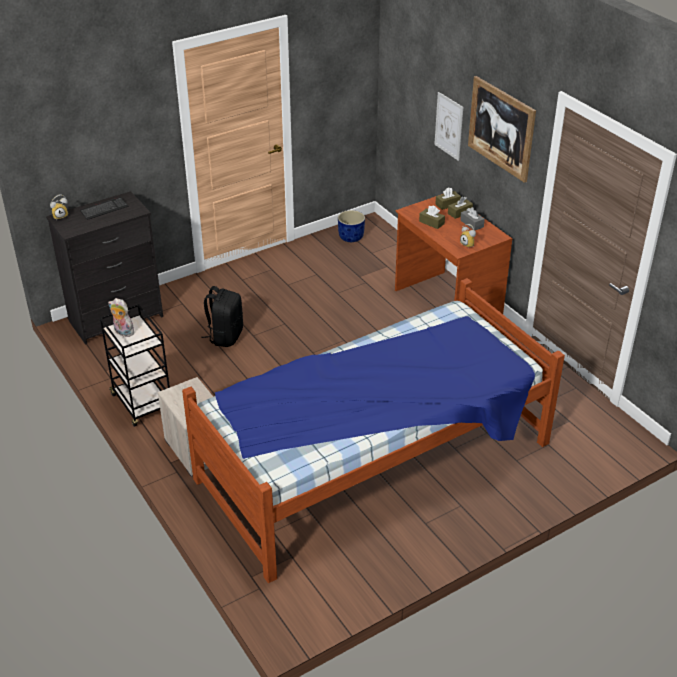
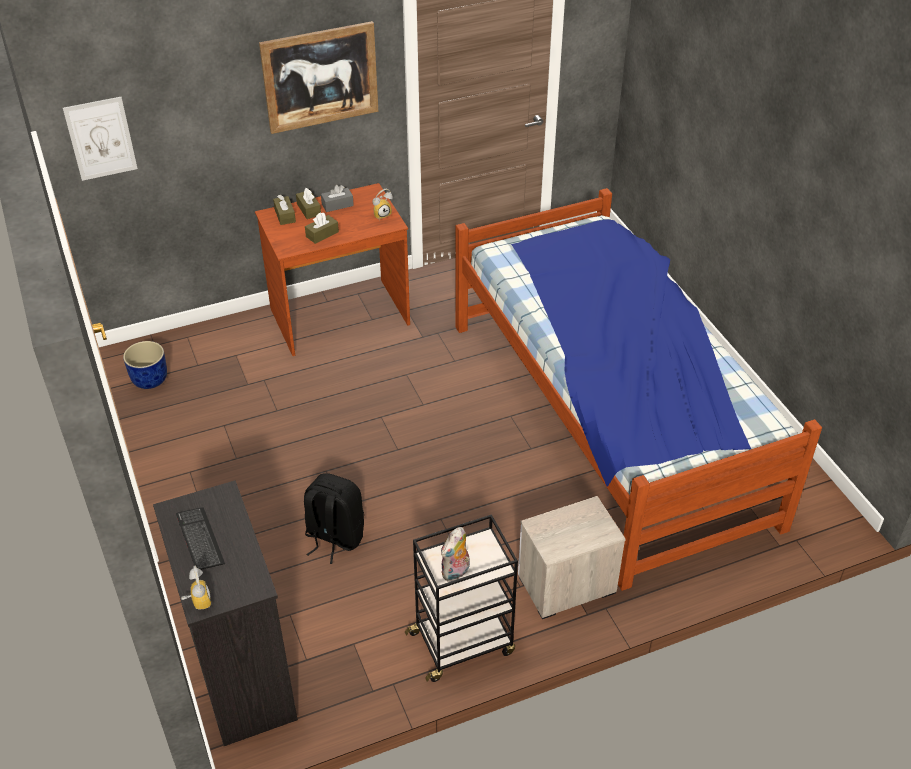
camera: 80 degrees left, 5 degrees up
(449, 126) = (223, 135): picture -> picture (101, 138)

